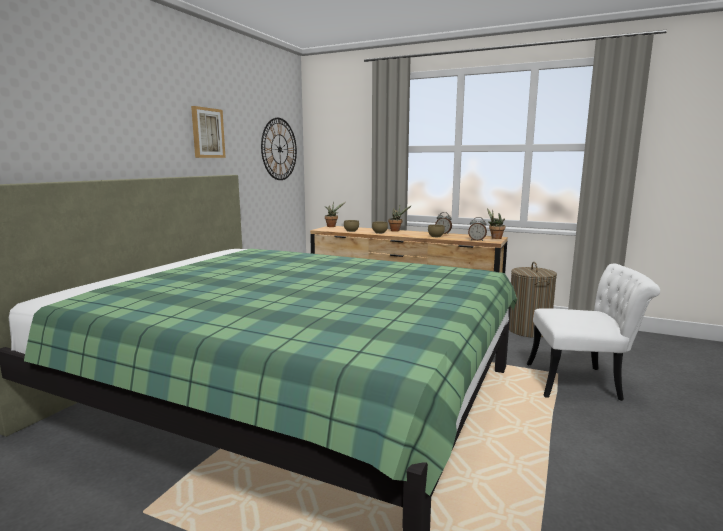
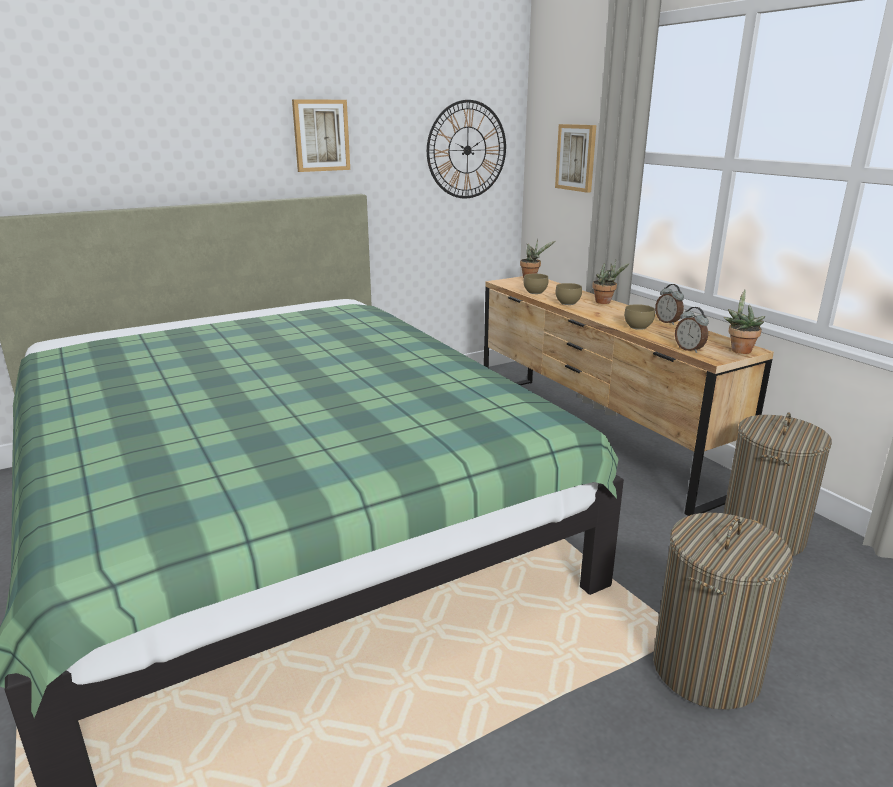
camera: 35 degrees right, 10 degrees up
(349, 152) = (576, 157): none -> picture
(583, 382) = (706, 670): white chair -> laundry basket

